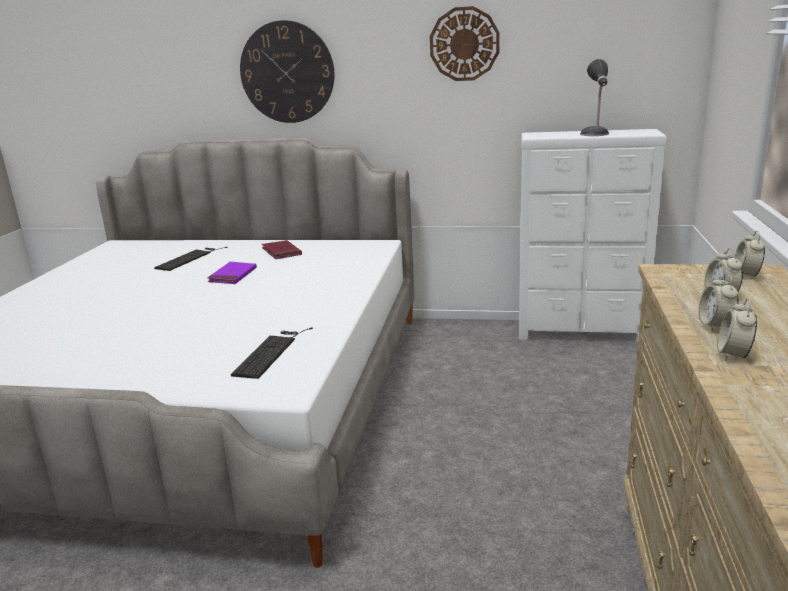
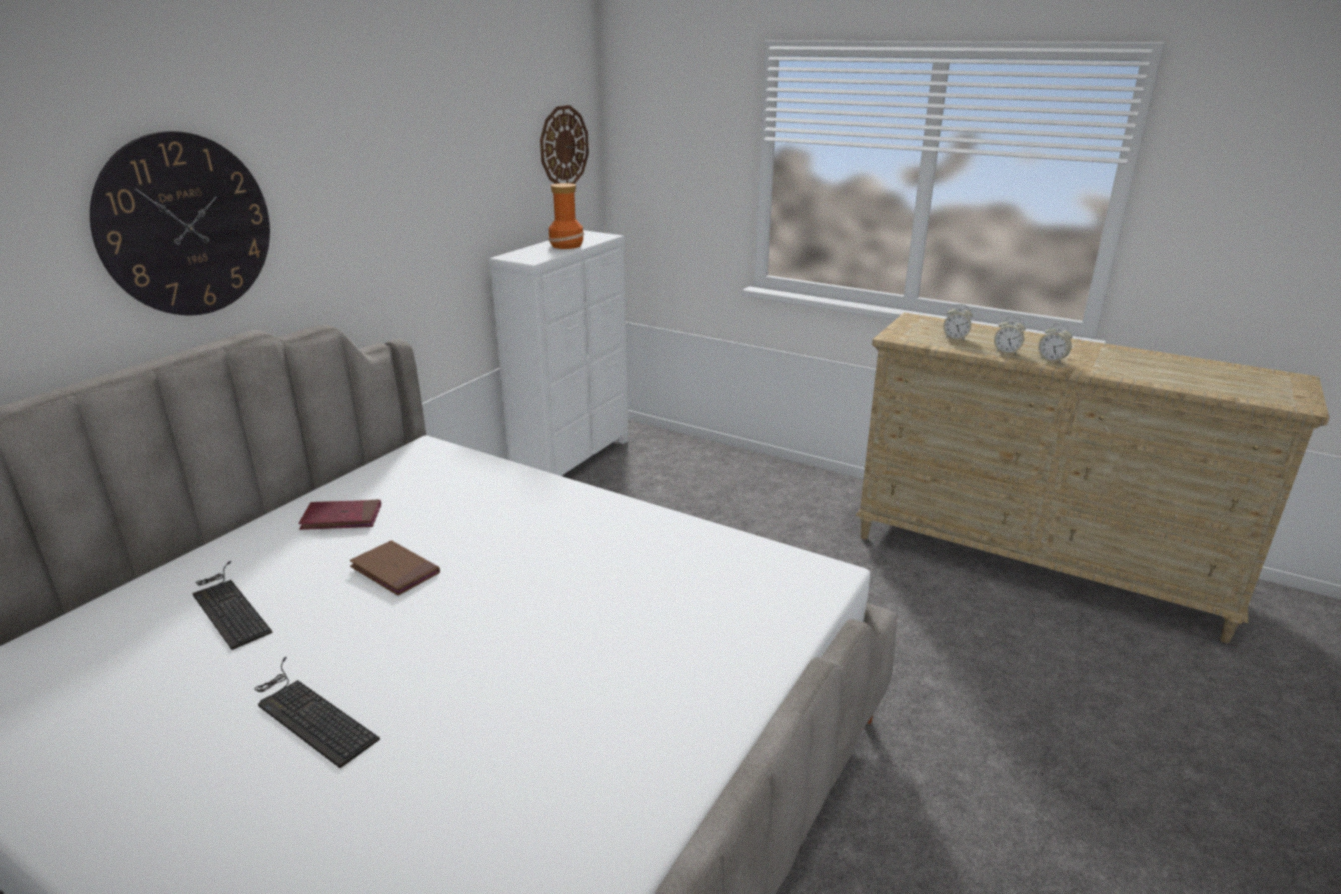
camera: 70 degrees left, 5 degrees up
(233, 275) = (395, 571): purple book -> brown book
(271, 352) = (720, 571): keyboard -> keyboard (309, 713)
(464, 44) = (421, 155): wall clock -> wall clock (563, 146)
(594, 134) = (567, 245): table lamp -> vase
(746, 275) = (920, 324): alarm clock -> none

